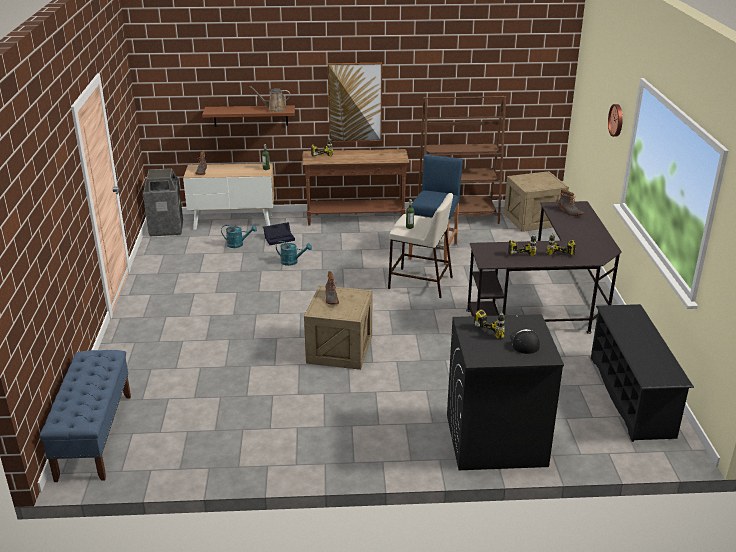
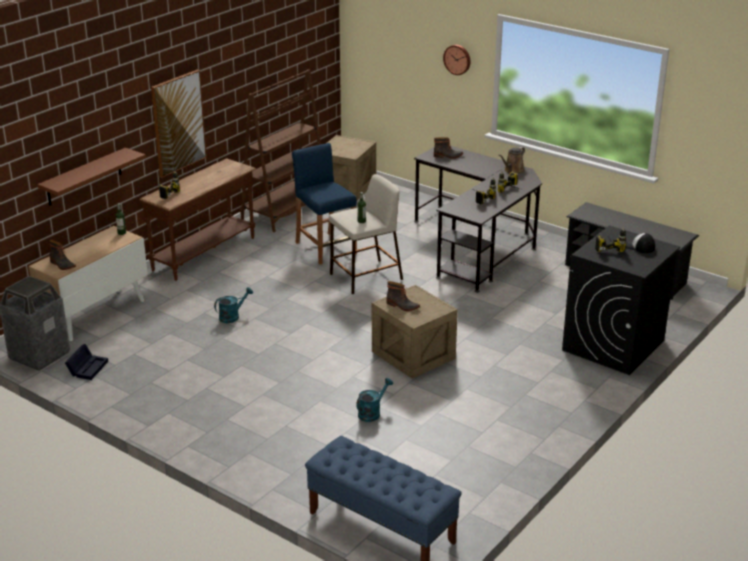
camera: 50 degrees left, 0 degrees up
(238, 244) = (149, 329): turquoise watering can -> turquoise watering can (372, 412)
(274, 109) = (117, 158): brown watering can -> brown watering can (513, 171)
(280, 238) = (175, 304): black storage box -> black storage box (88, 367)

